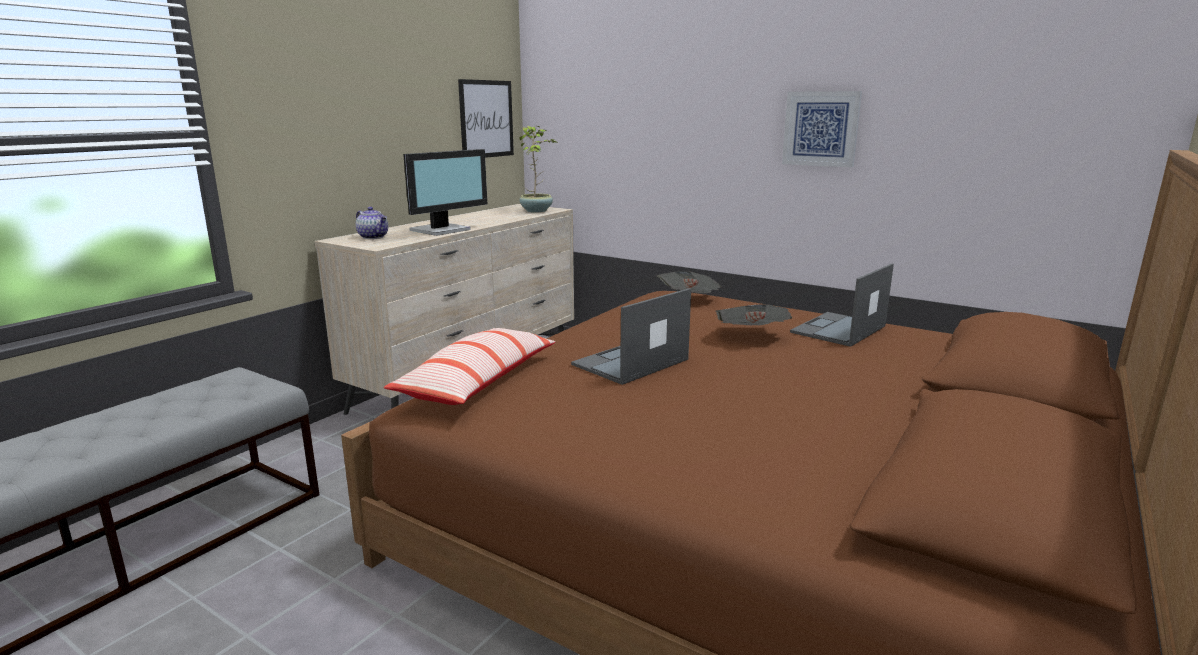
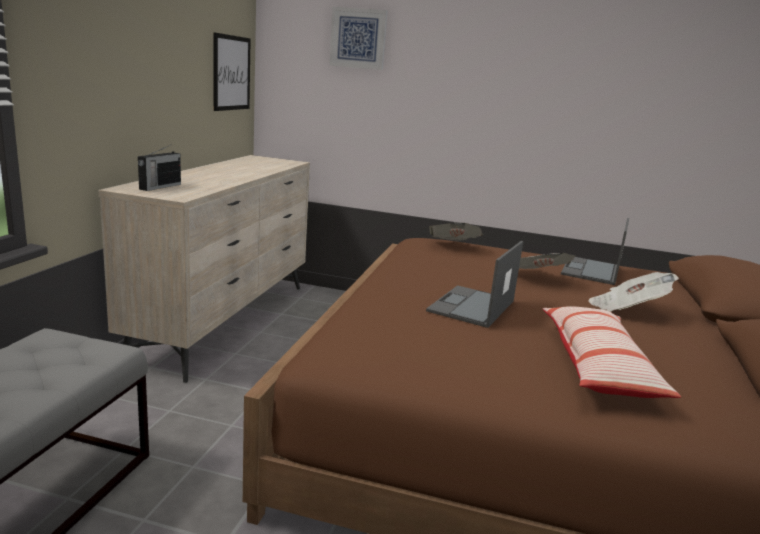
camera: 20 degrees left, 0 degrees up
(374, 237) = (159, 187): teapot -> radio
(442, 230) = (219, 180): monitor -> none
(477, 382) = (358, 333): pillow -> pillow (598, 366)
(537, 211) = (280, 163): potted plant -> none
(821, 129) = (542, 105): picture -> picture (358, 38)
(829, 375) = (627, 310): none -> newspaper

